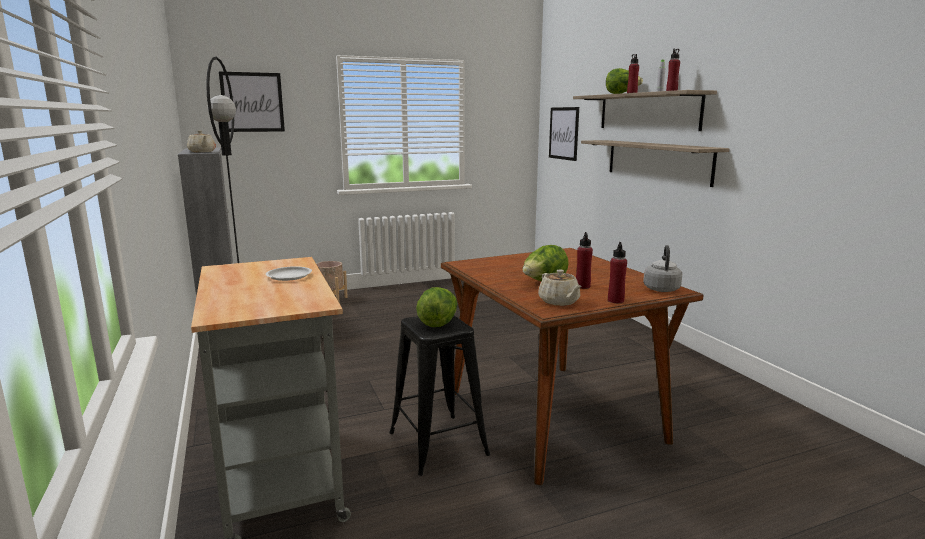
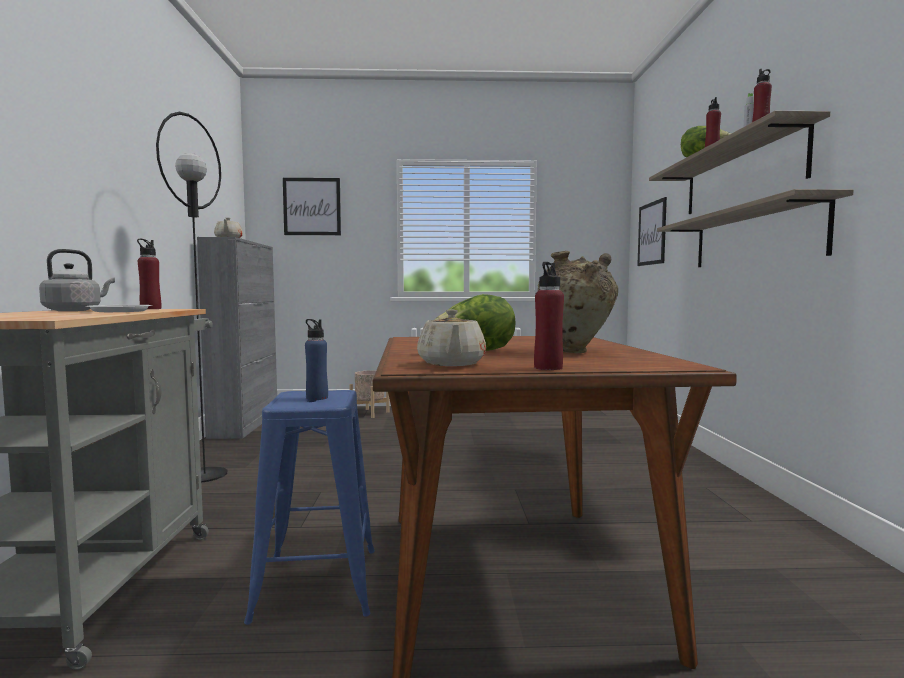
camera: 20 degrees right, 10 degrees down
(438, 323) = (317, 398): lettuce -> blue bottle
(438, 444) = (317, 583): black stool -> blue stool
(582, 286) = (526, 356): red bottle -> red bottle (150, 309)
(600, 277) = (575, 352): none -> beige vase
(661, 288) = (658, 363): grey kettle -> grey kettle (75, 310)

